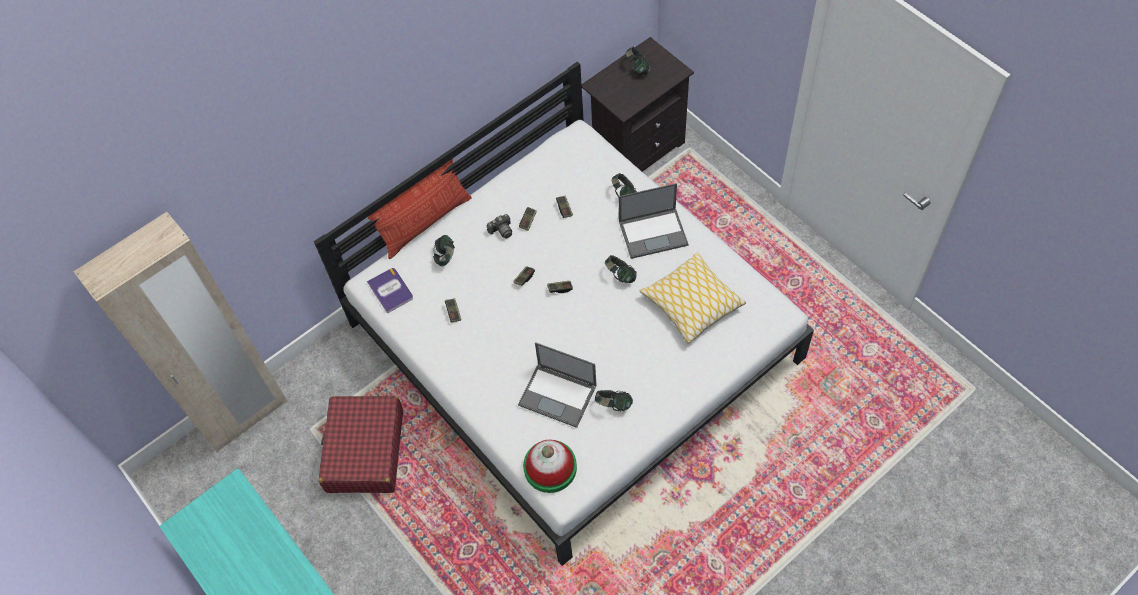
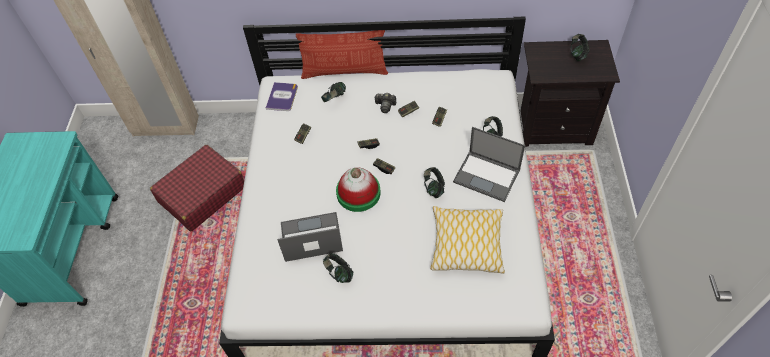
camera: 40 degrees right, 5 degrees down
(550, 467) = (255, 282): hat -> hat (358, 193)
(558, 395) = (310, 237): laptop -> laptop turned 105 degrees clockwise

